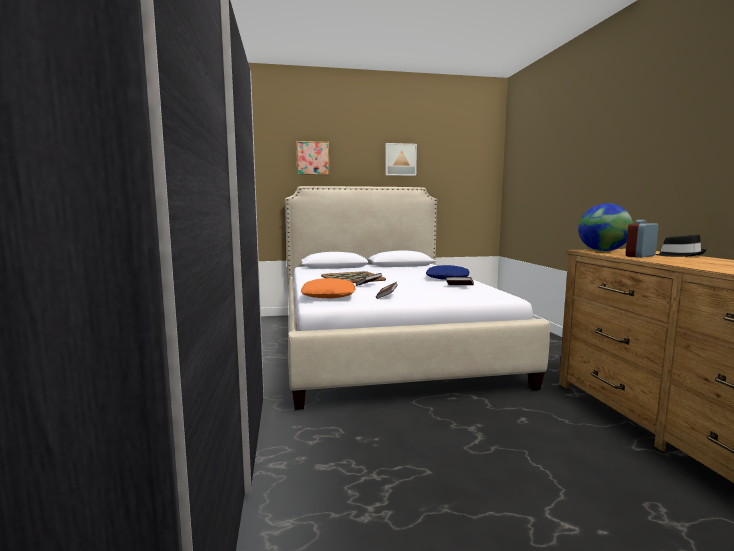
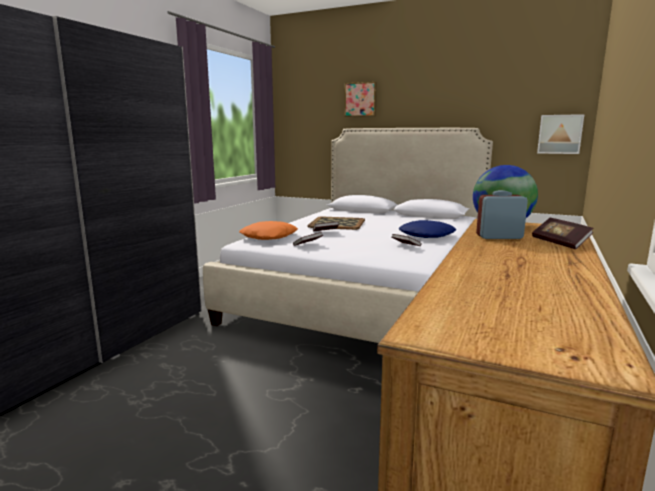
camera: 35 degrees right, 5 degrees up
(400, 159) = (453, 96): picture -> picture (559, 134)
(679, 255) = (560, 243): black hat -> book

